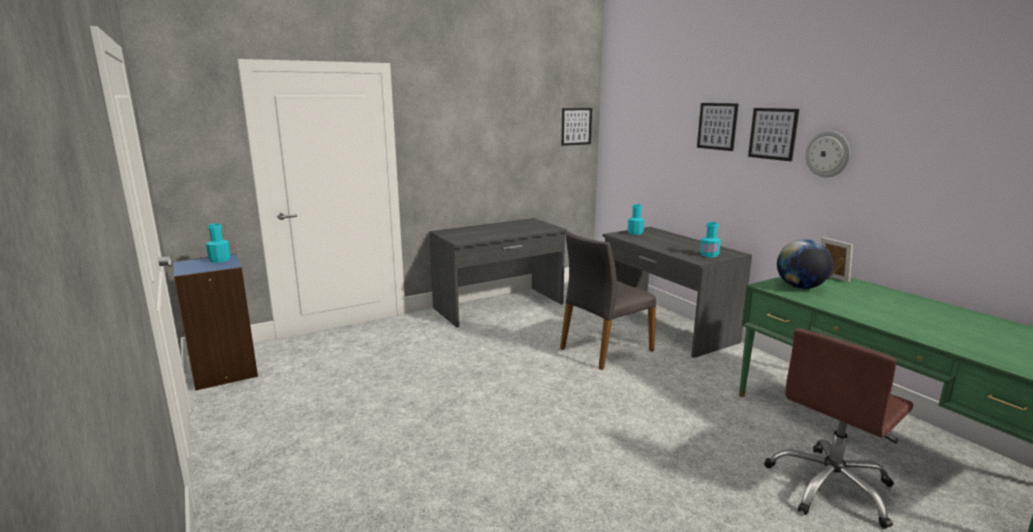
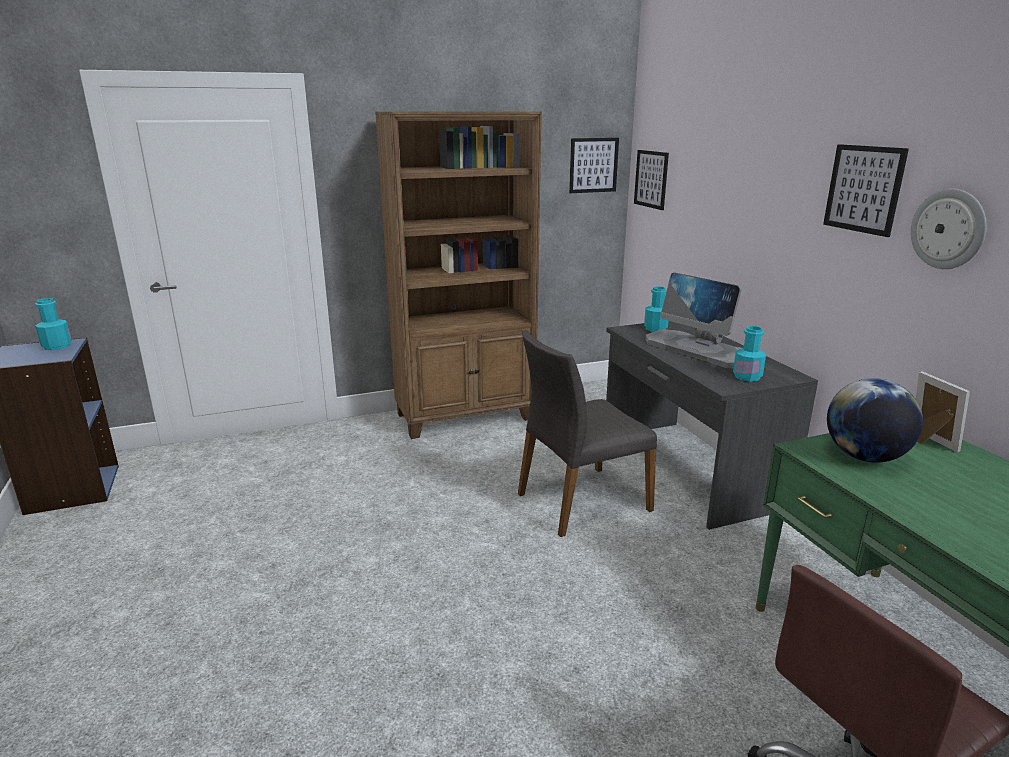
camera: 10 degrees right, 5 degrees up
(499, 306) = (466, 417): grey desk -> brown bookcase
(671, 243) = (700, 350): none -> monitor
(717, 126) = (782, 172): picture -> picture (651, 179)

